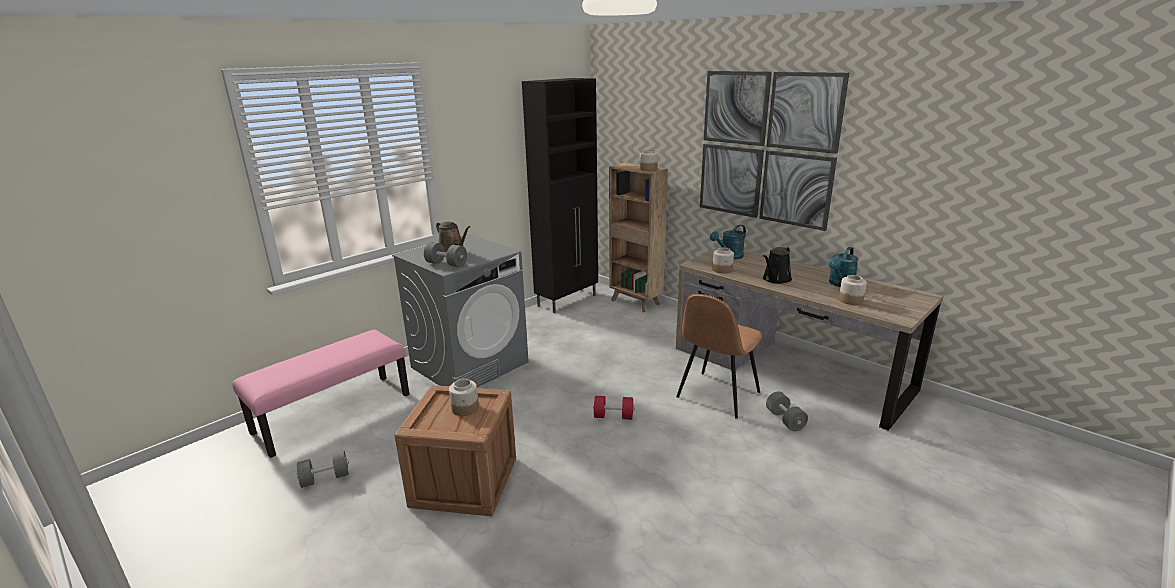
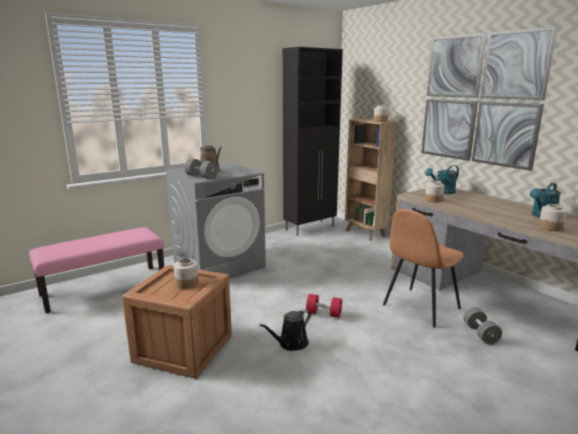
camera: 10 degrees right, 5 degrees down
(325, 478) = (78, 332): grey dumbbell -> none
(775, 279) = (480, 209): black watering can -> black watering can (291, 344)

